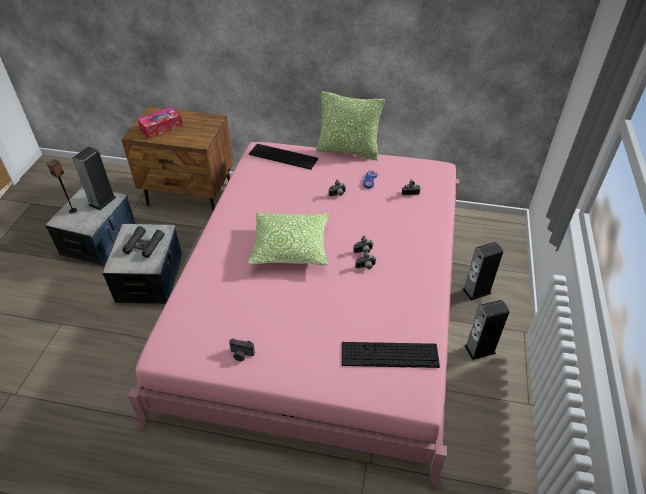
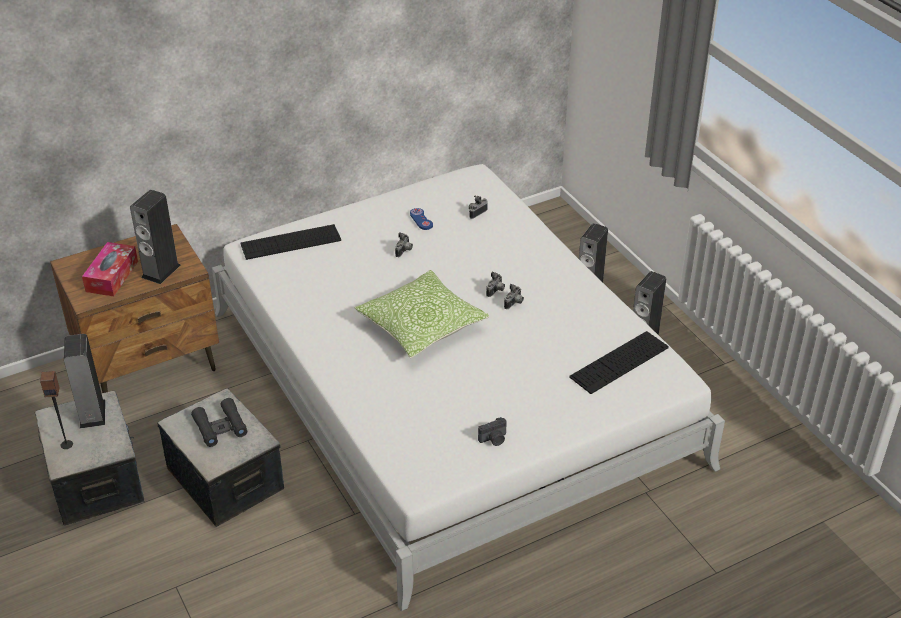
camera: 40 degrees left, 5 degrees down
(186, 137) = (161, 271): none -> speaker
(322, 300) = (450, 386): pink bed -> white bed
(348, 150) = (357, 201): pillow -> none

